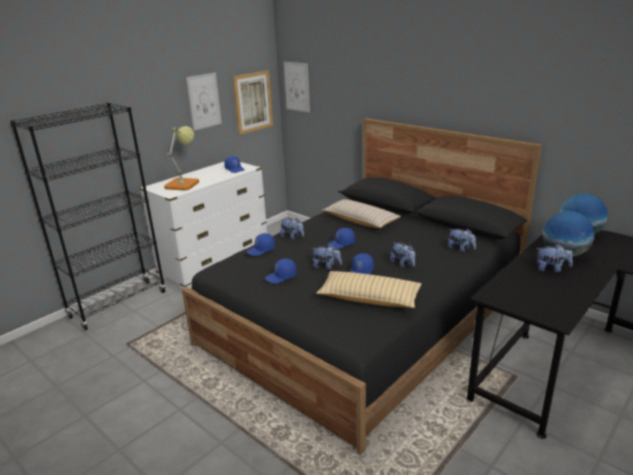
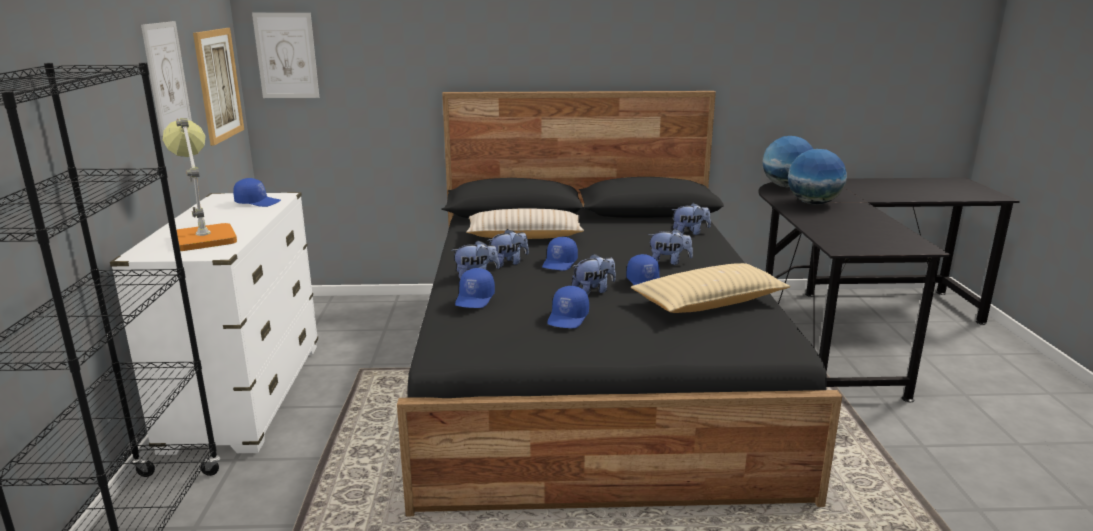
camera: 45 degrees left, 5 degrees down
(551, 269) = (831, 215): plush toy -> plush toy (508, 263)

